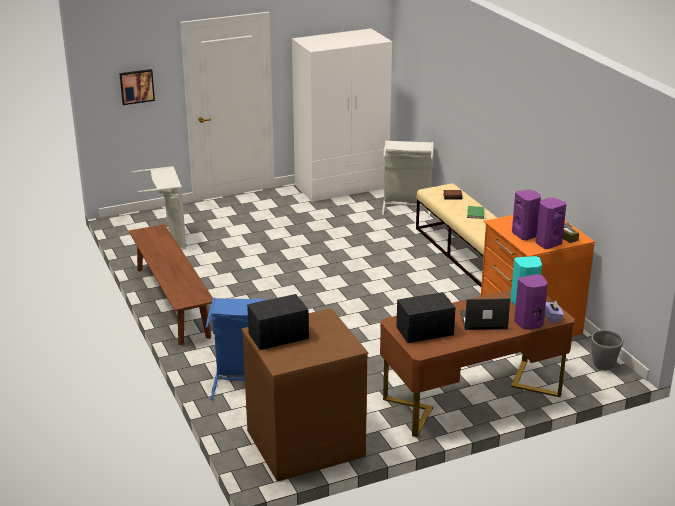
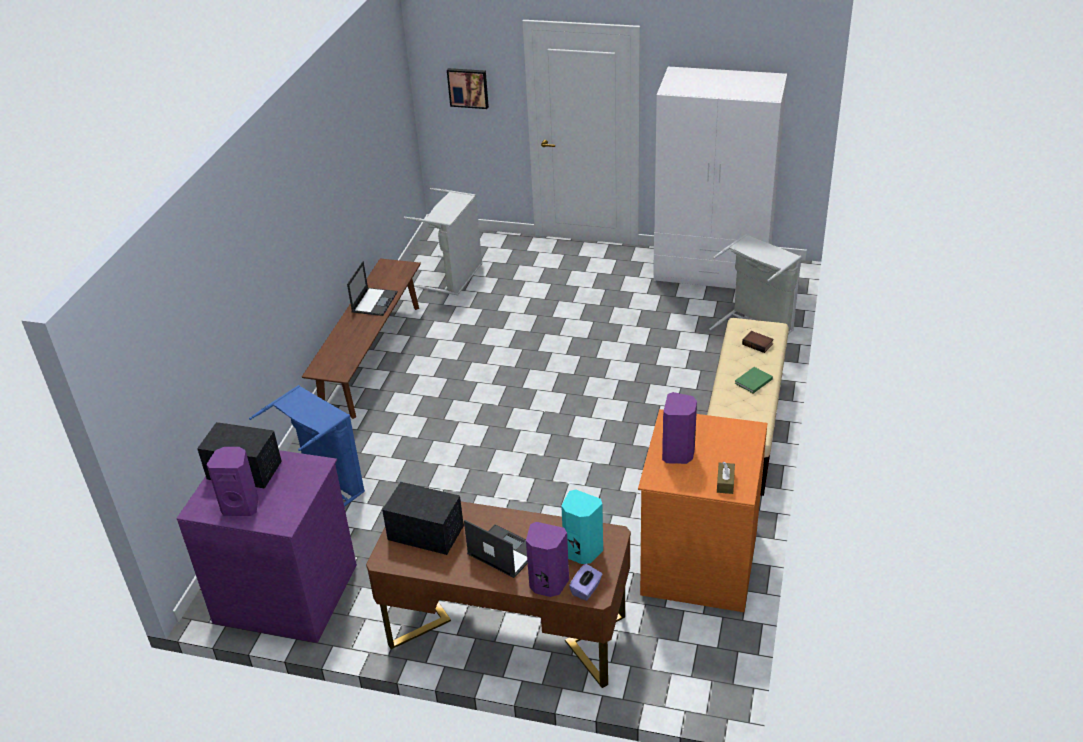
camera: 40 degrees right, 10 degrees up
(164, 254) = (374, 302): none -> laptop
(304, 442) = (287, 591): brown dresser -> purple dresser
(547, 243) = (688, 480): purple speaker -> purple speaker (241, 506)
(603, 366) = (709, 674): grey planter -> none

